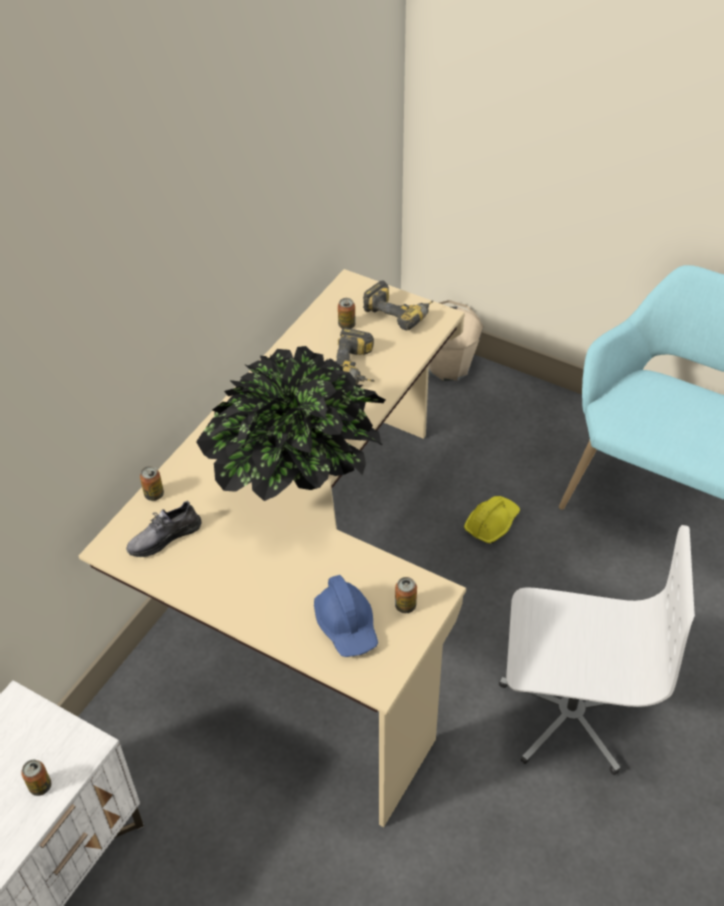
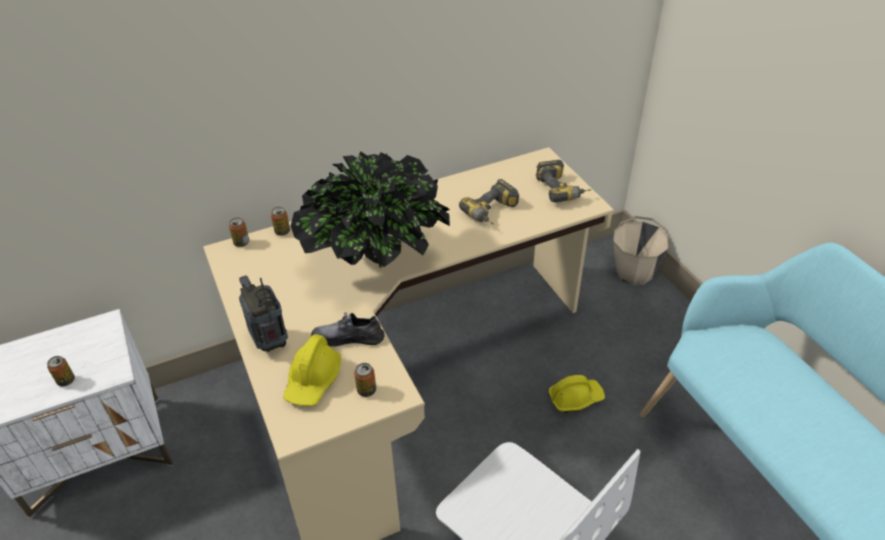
camera: 35 degrees right, 5 degrees down
(164, 537) = (261, 260): grey shoe -> grey shoe (348, 337)
(266, 614) = (270, 342): none -> radio
(346, 325) = (514, 183): can -> can (241, 243)
(347, 625) = (313, 380): blue hard hat -> yellow hard hat

